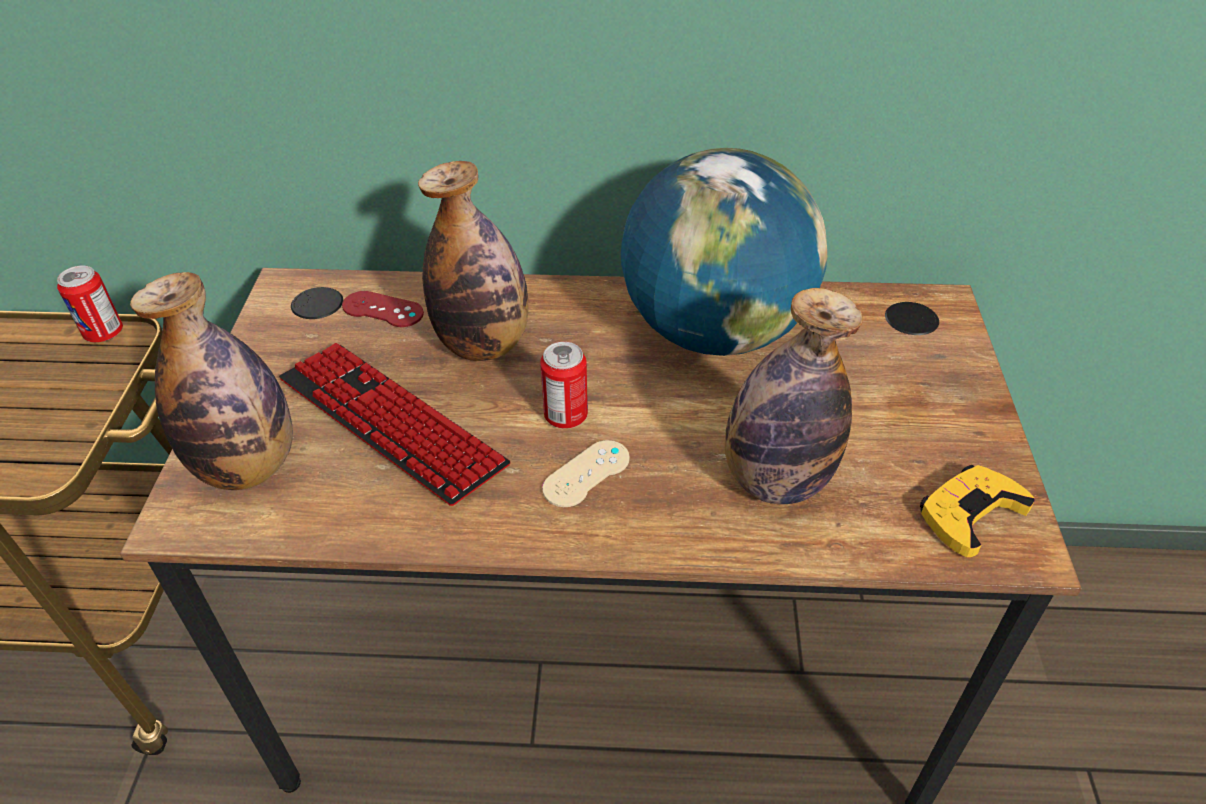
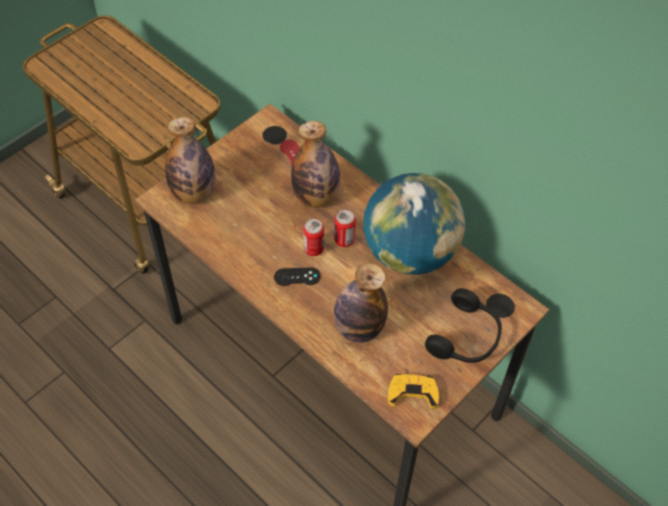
camera: 40 degrees right, 10 degrees up
(104, 333) = (197, 97): can -> can (344, 240)
(391, 423) = (252, 208): keyboard -> none
(586, 474) = (297, 277): beige game controller -> black game controller
(931, 384) = (466, 337): none -> black headphones

